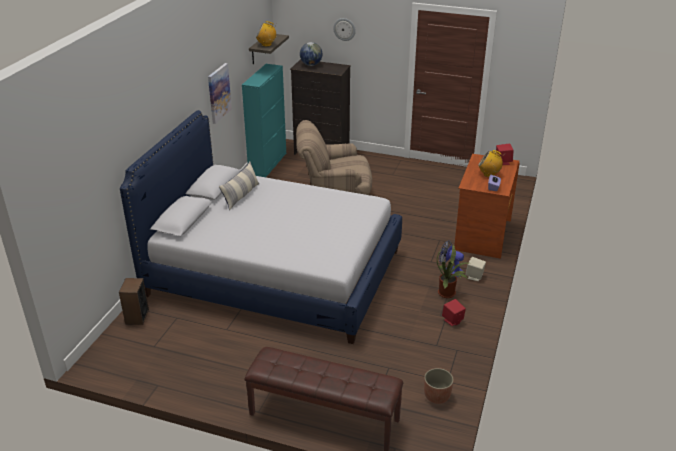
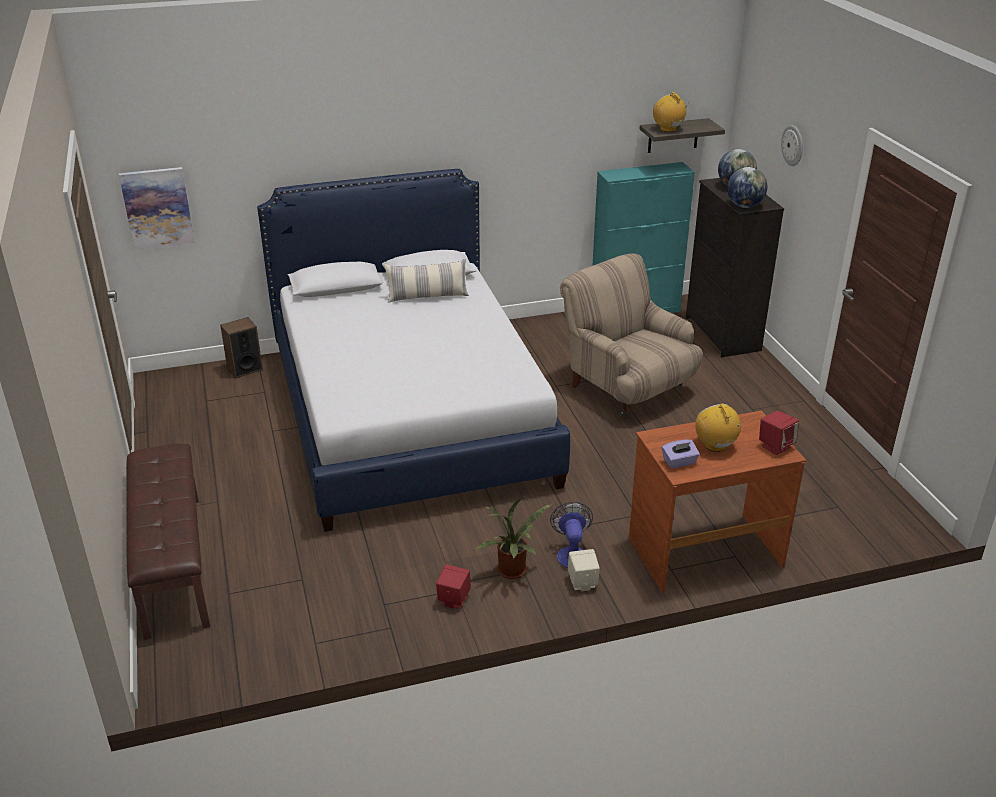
camera: 55 degrees right, 0 degrees up
(218, 93) = (535, 165): picture -> picture (157, 208)
(335, 71) = (744, 206): none -> globe
(437, 396) = (277, 644): planter -> none

